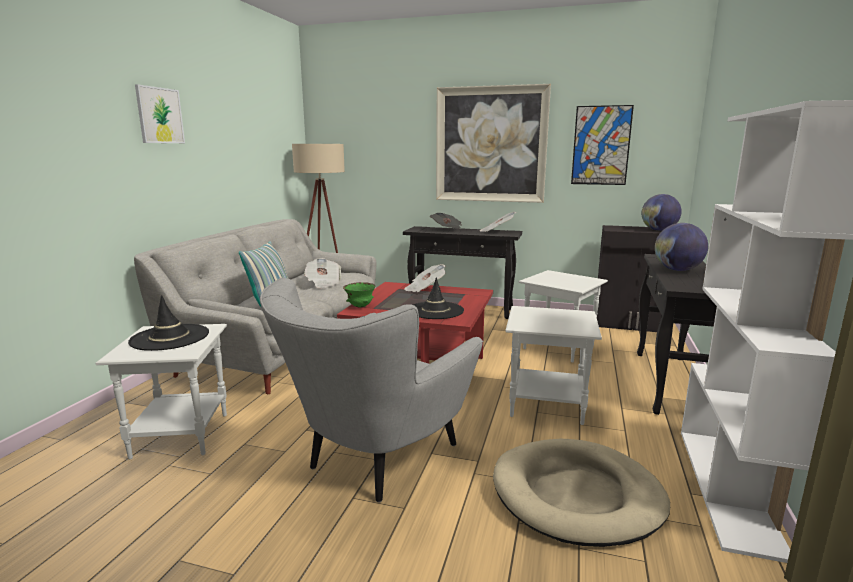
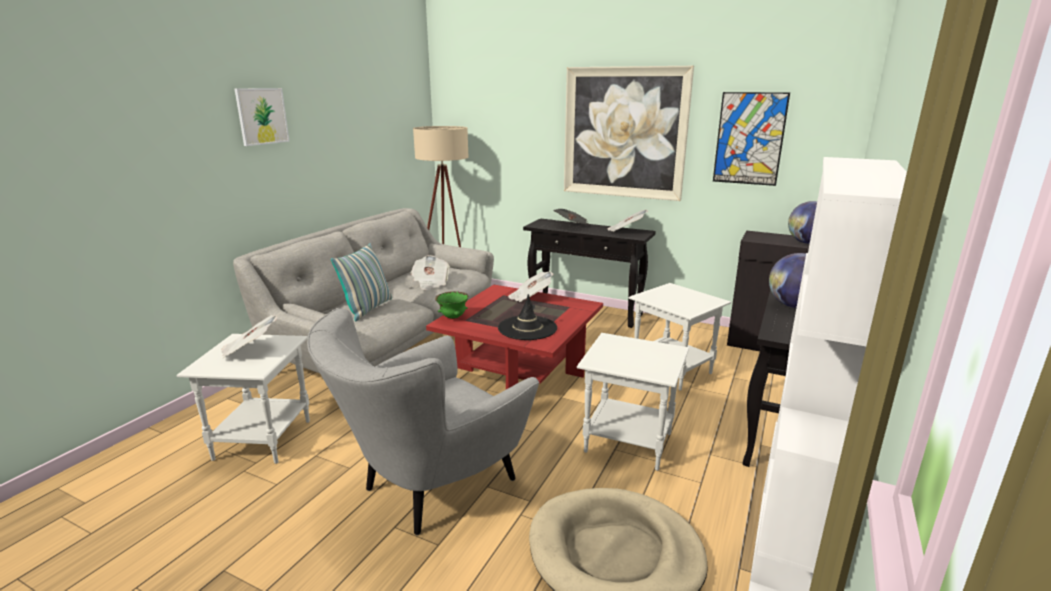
camera: 10 degrees right, 5 degrees up
(170, 337) = (250, 350): black hat -> newspaper

